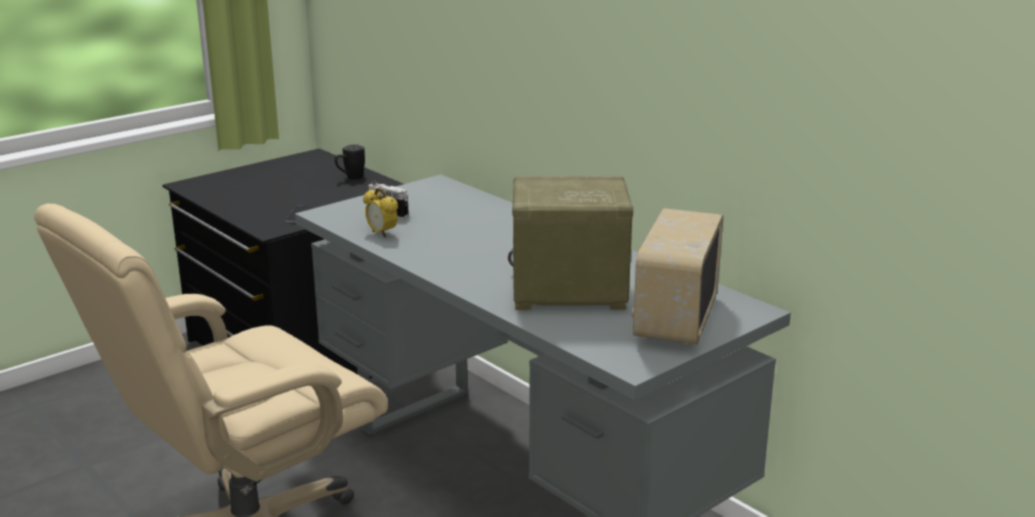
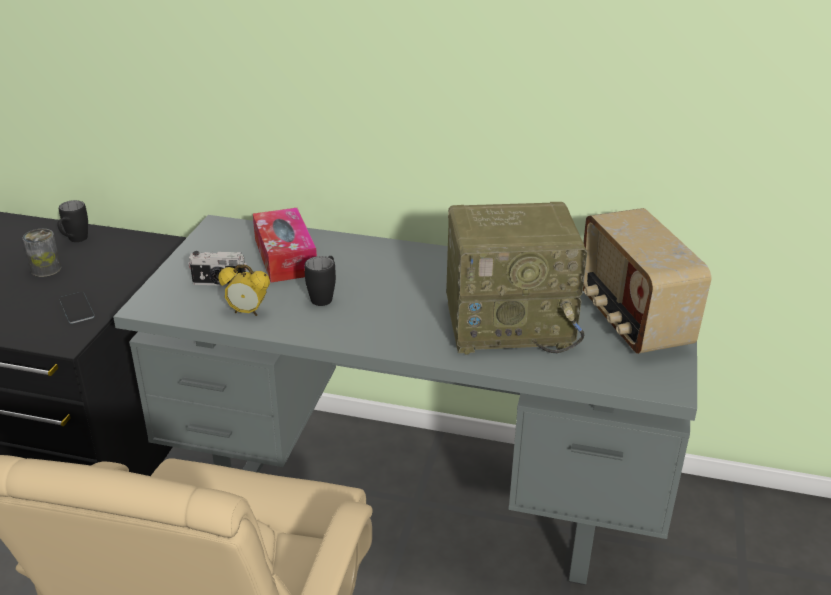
camera: 35 degrees left, 10 degrees up
(310, 189) = (46, 269): none -> can
(449, 239) = (324, 296): none -> black mug
(457, 210) = (285, 256): none -> tissue box
(566, 292) = (510, 323): radio -> radio turned 150 degrees counterclockwise

